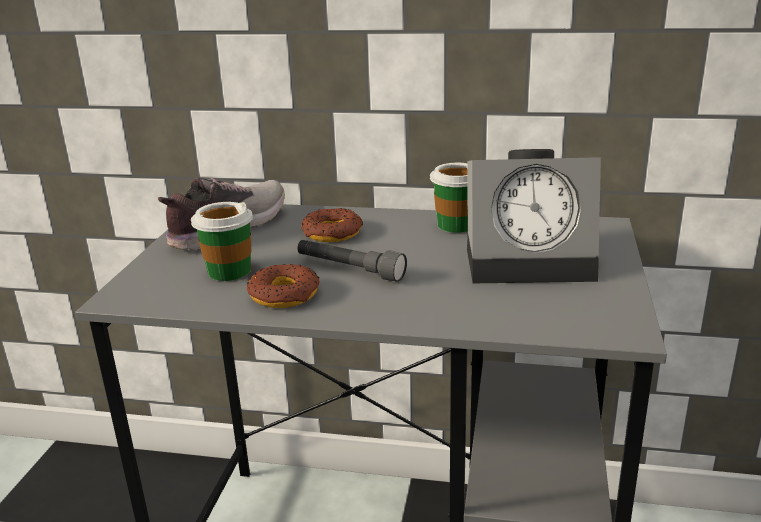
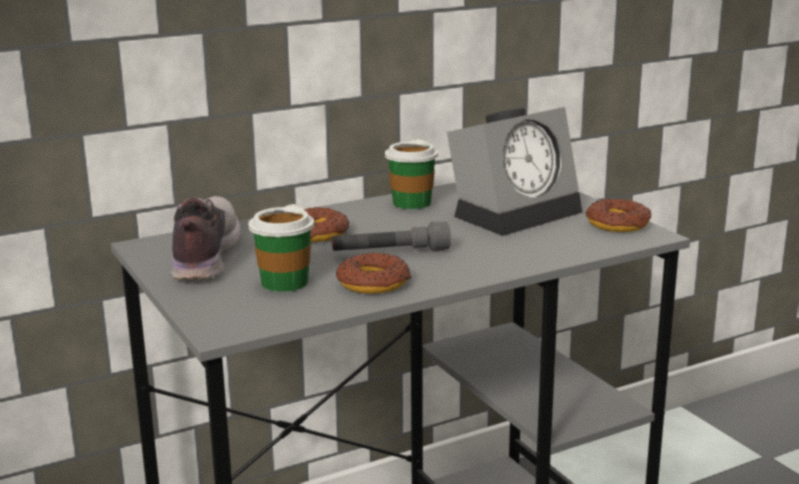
camera: 40 degrees left, 5 degrees down
(612, 307) = (618, 224): none -> donut

